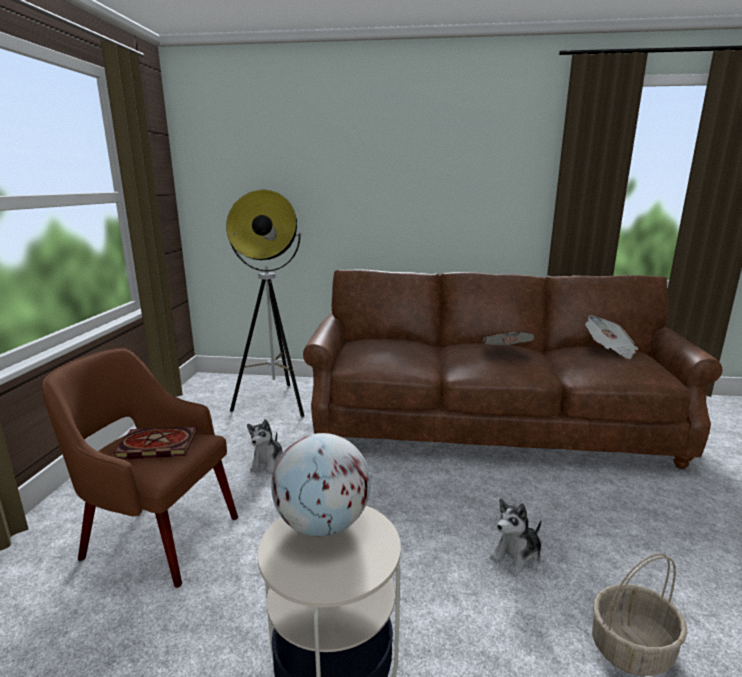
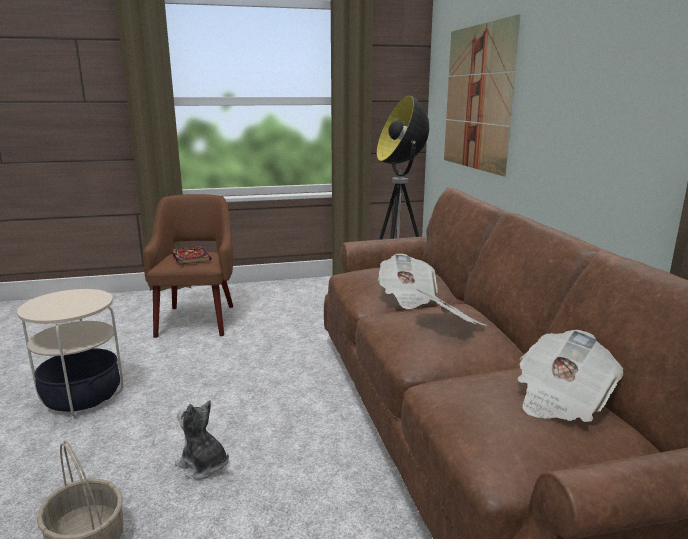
camera: 70 degrees right, 0 degrees up
(268, 463) = (295, 328): plush toy -> none
(289, 191) = (477, 98): none -> picture
(322, 524) = (85, 299): globe -> none
(433, 356) = (407, 297): none -> newspaper

